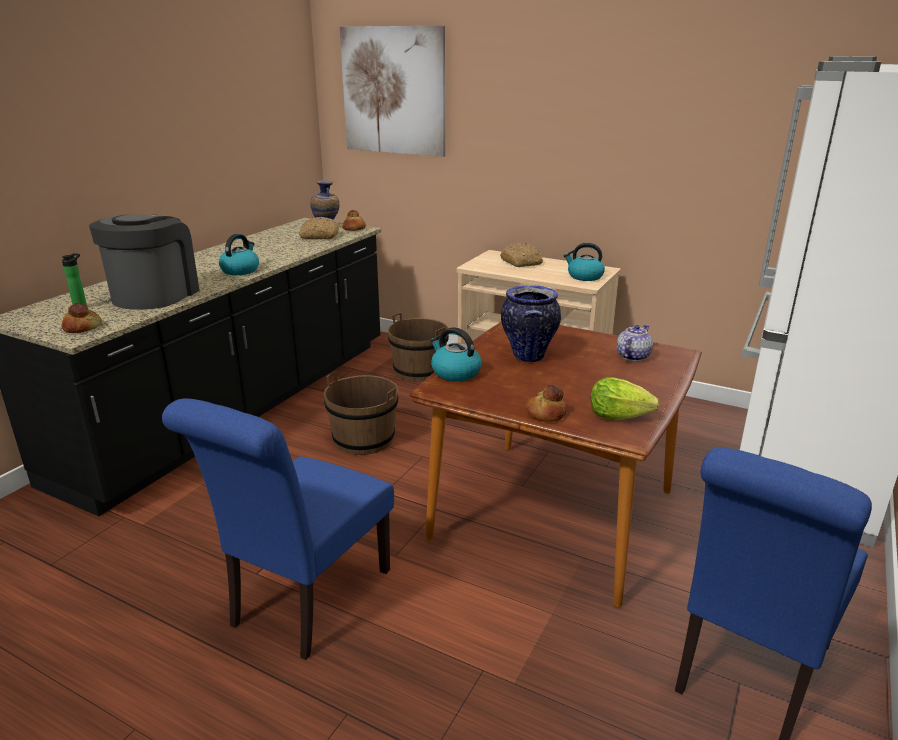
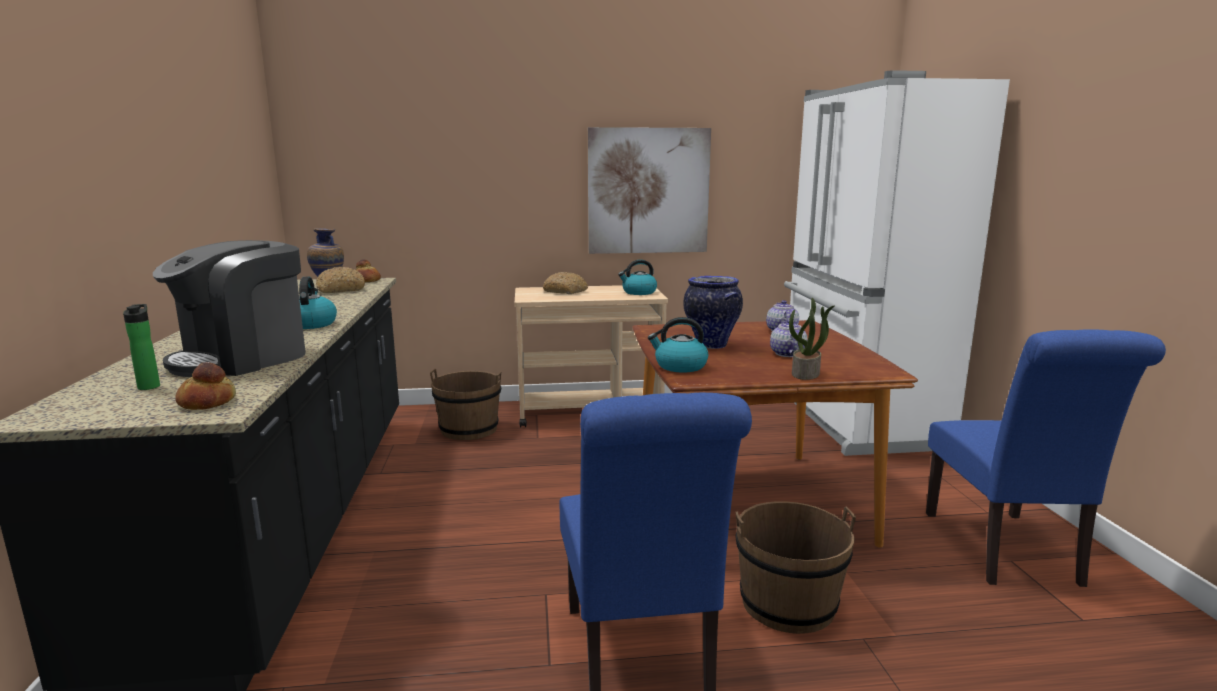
camera: 35 degrees left, 10 degrees down
(154, 295) = (243, 359): coffee machine -> coffee machine turned 120 degrees counterclockwise
(364, 439) = (493, 501): brown bucket -> brown bucket (787, 603)
(393, 91) = (384, 130): picture -> picture (648, 191)
(545, 413) = (806, 374): bread -> potted plant
(576, 386) = (787, 354): none -> teapot
(618, 416) = (854, 363): lettuce -> none

